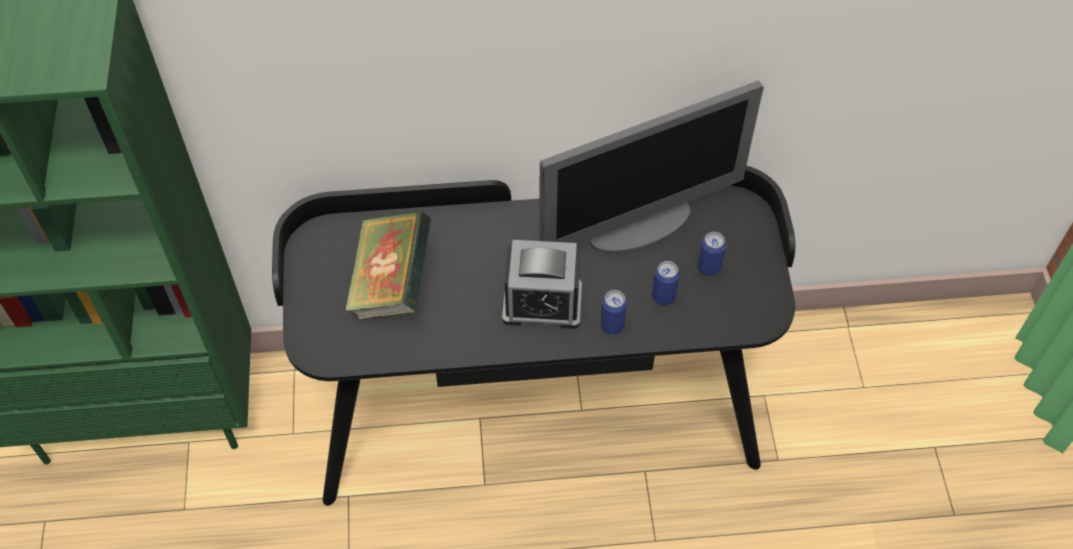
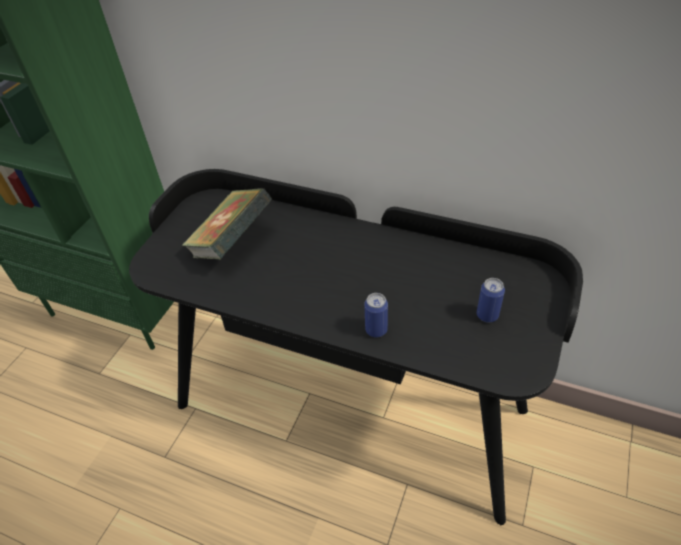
camera: 30 degrees right, 10 degrees down
(542, 303) = (330, 293): alarm clock -> none
(641, 226) = (445, 265): monitor -> none
(663, 296) = (433, 323): can -> none

